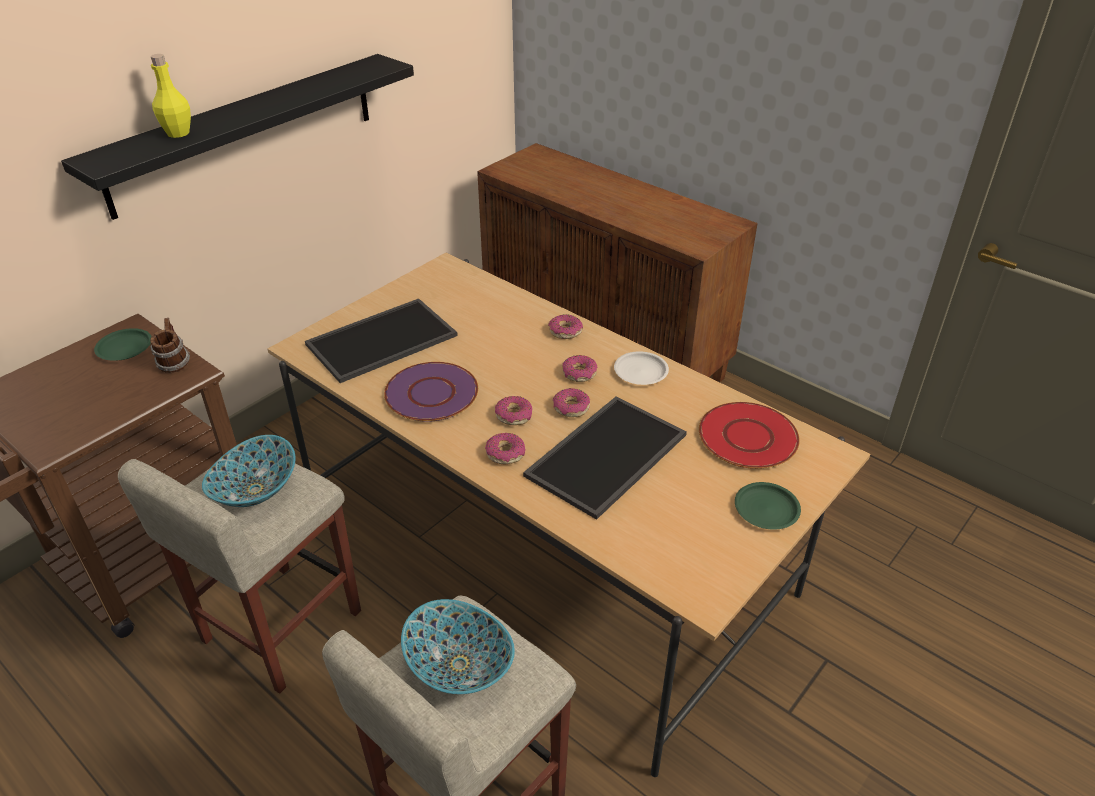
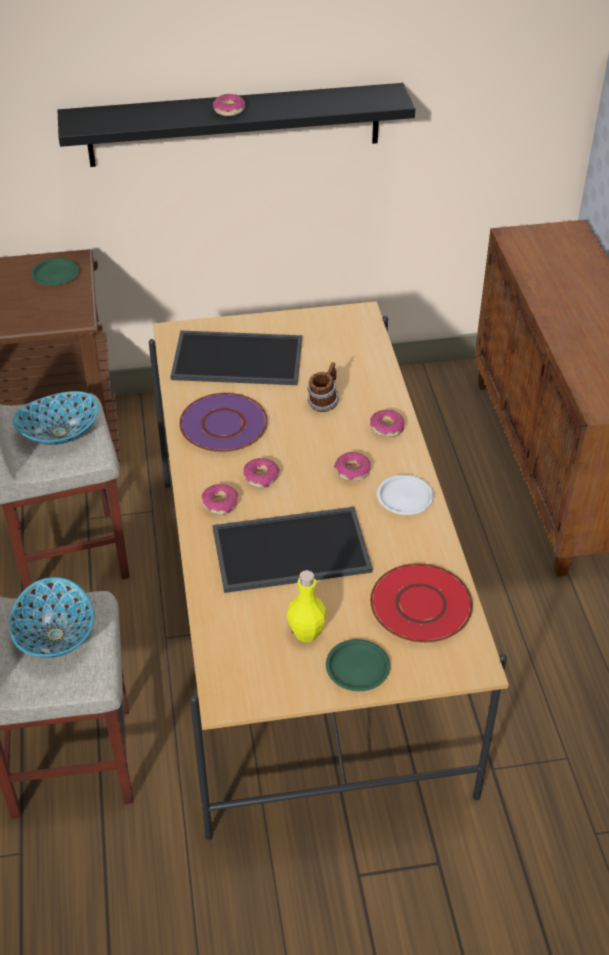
camera: 40 degrees right, 5 degrees up
(174, 363) = (73, 304): mug -> mug (323, 402)
(178, 133) = (155, 114): yellow bottle -> yellow bottle (306, 632)
(571, 408) = (311, 496): donut -> donut (229, 110)

